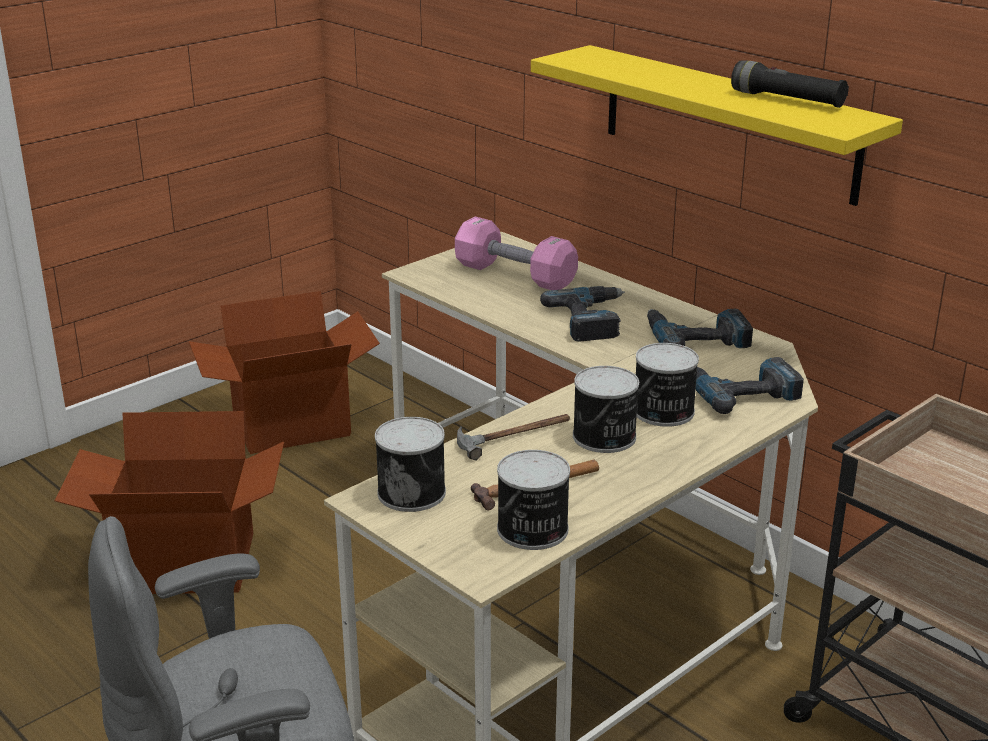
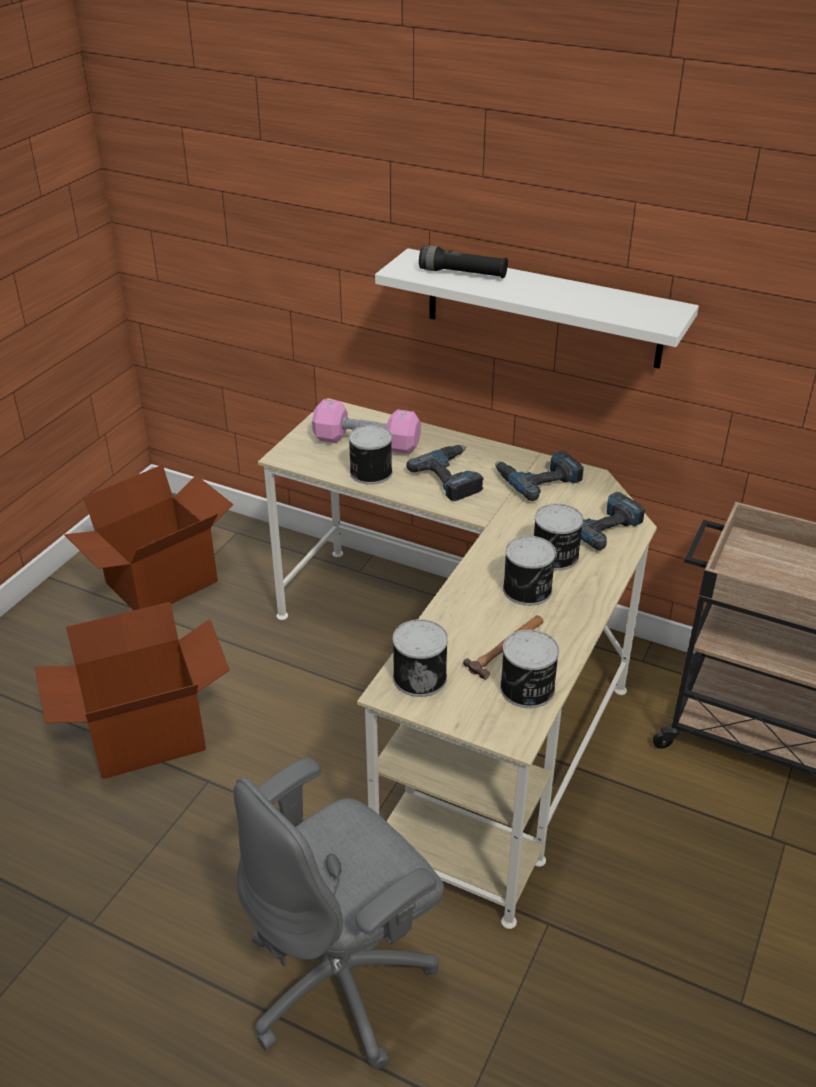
camera: 20 degrees left, 10 degrees up
(498, 301) = (369, 472): none -> can
(514, 435) = (462, 603): hammer -> none
(728, 123) = (543, 308): yellow shelf -> white shelf
(787, 100) = (605, 296): black flashlight -> black flashlight (462, 274)

